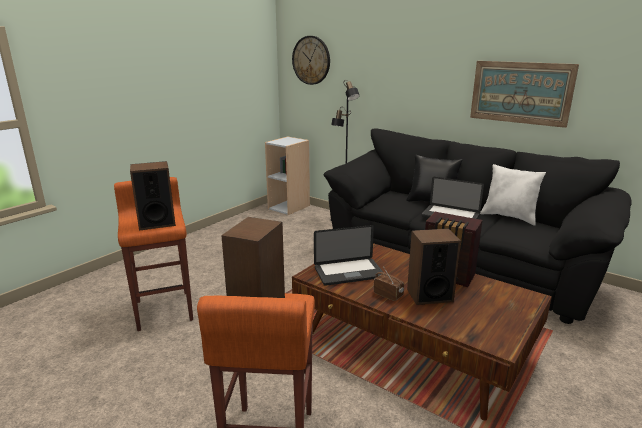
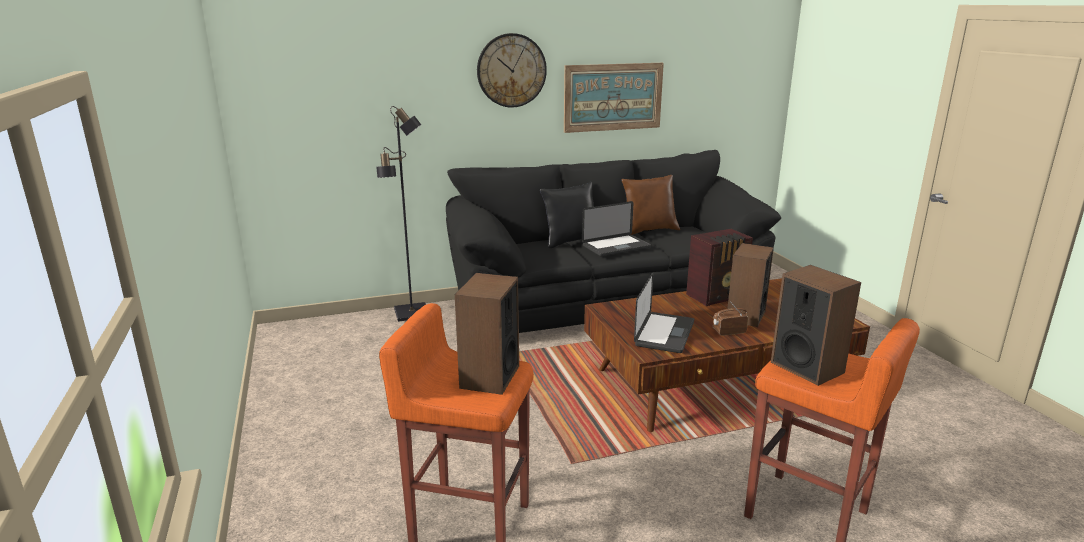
camera: 55 degrees left, 0 degrees up
(289, 207) = (304, 331): bookcase -> none
(311, 60) = (300, 81): wall clock -> wall clock (511, 70)
(509, 217) = (649, 230): white pillow -> brown pillow

